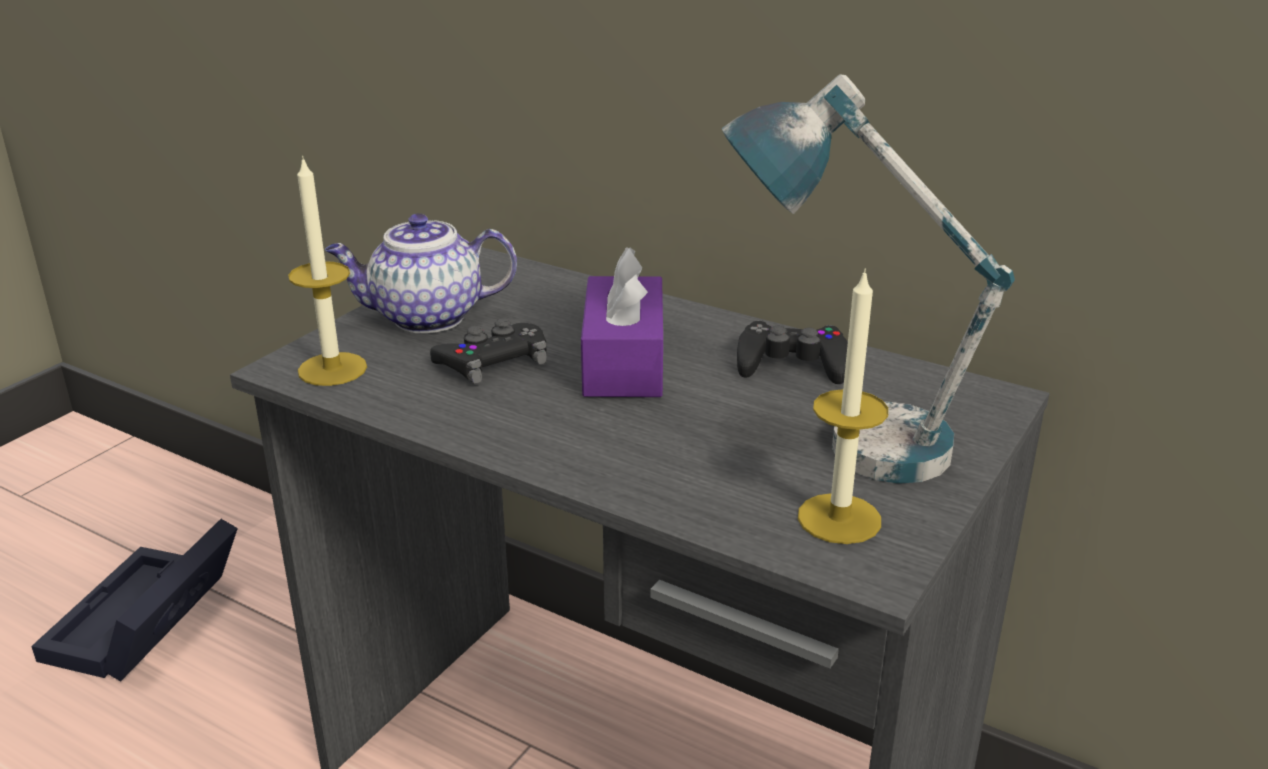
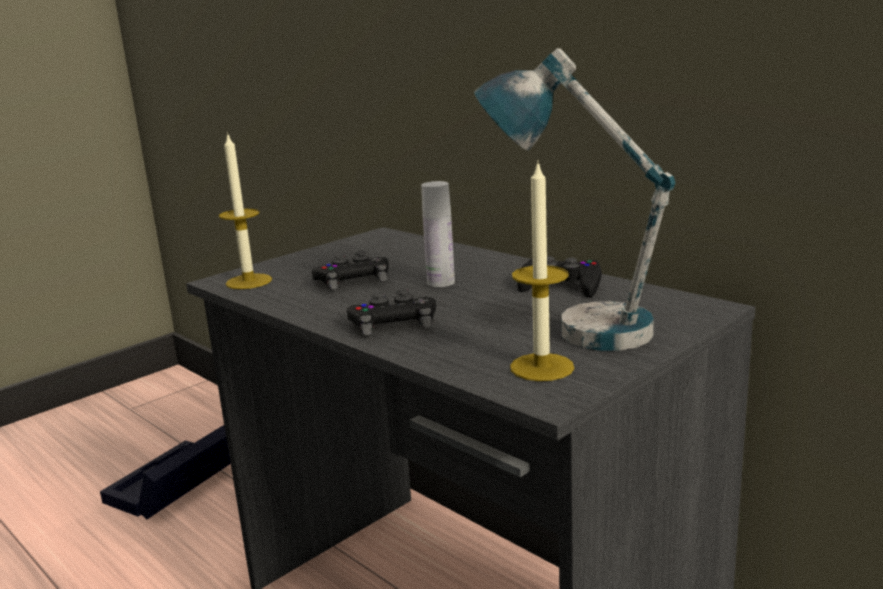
camera: 15 degrees right, 10 degrees down
(425, 318) = (325, 259): teapot -> none
(598, 448) = (393, 324): none -> black game controller
(623, 362) = (441, 282): purple tissue box -> white bottle

